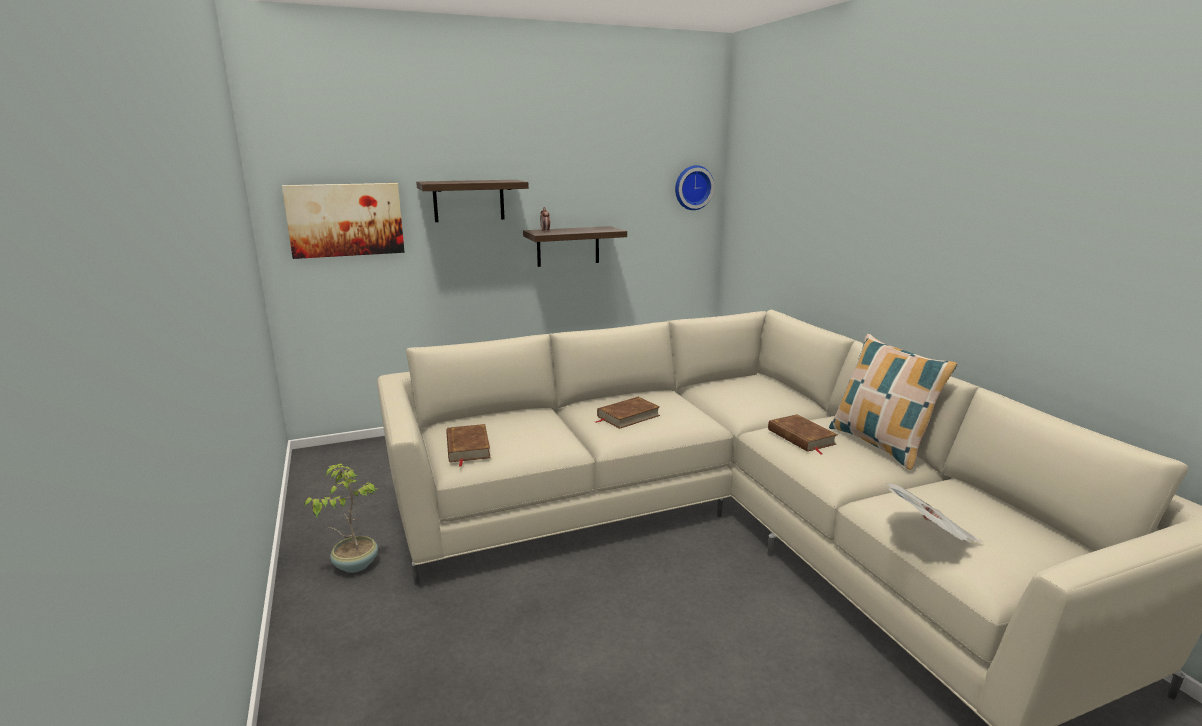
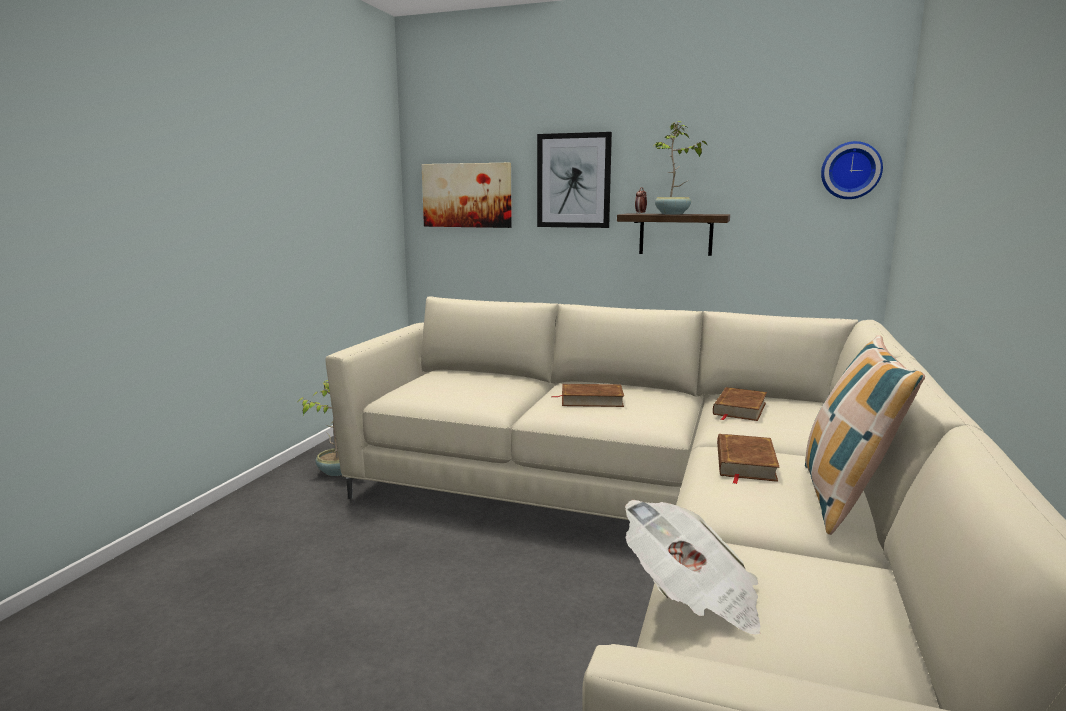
camera: 40 degrees right, 5 degrees down
(467, 447) = (418, 387): brown book -> brown book (739, 408)
(469, 200) = (573, 181): shelf -> picture
(576, 231) = (672, 214): none -> potted plant

